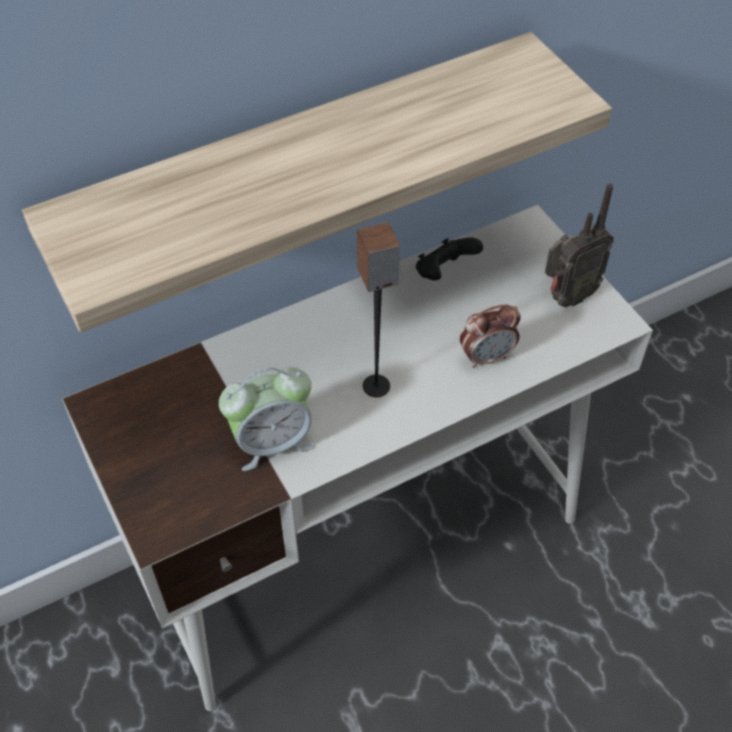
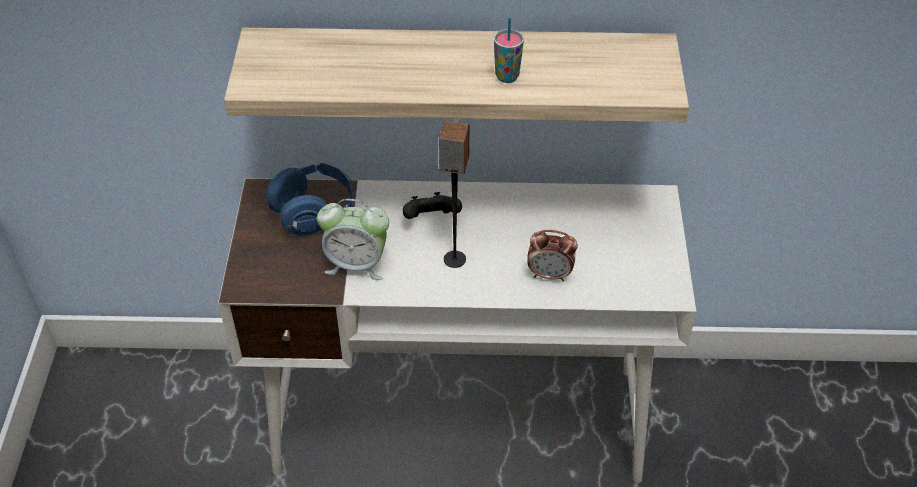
camera: 30 degrees right, 5 degrees down
(178, 403) = (314, 212): none -> blue headphones
(397, 147) = (507, 76): none -> cup
(444, 273) = (564, 204): black game controller -> black game controller (431, 219)
(566, 297) = (645, 259): radio -> none

